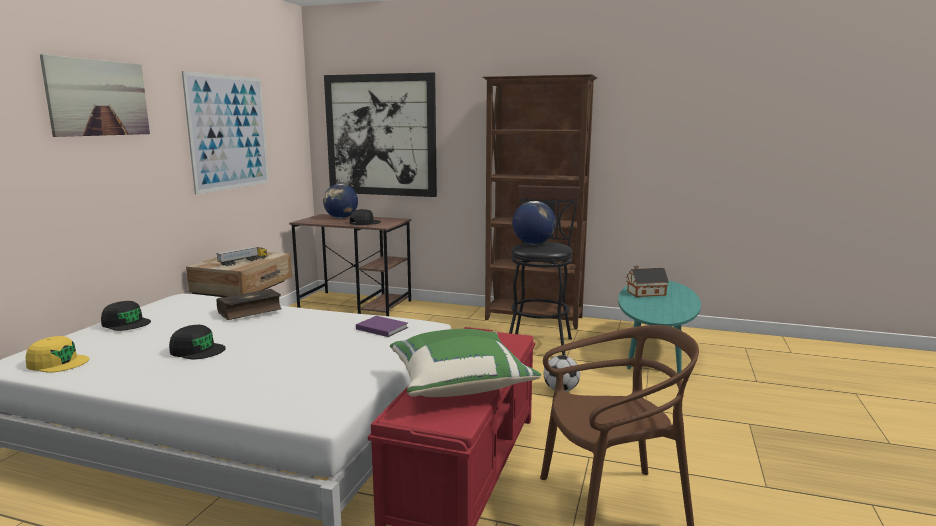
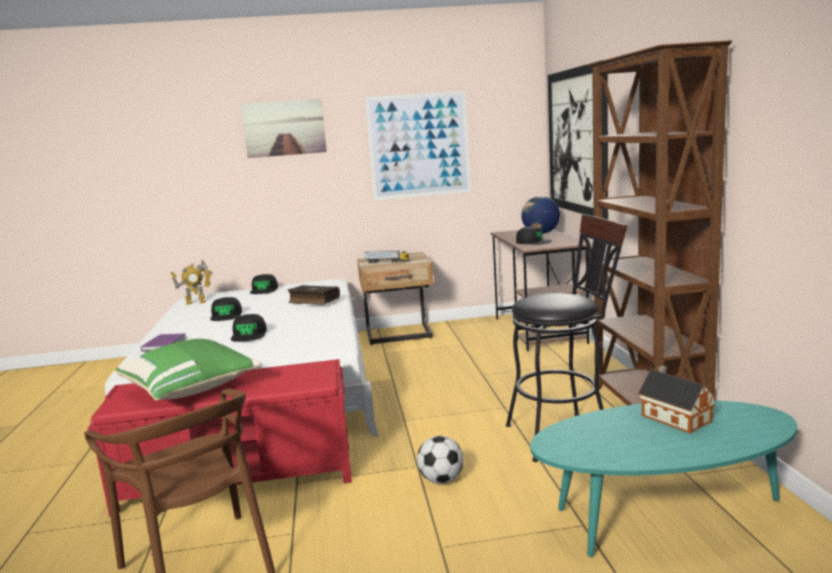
camera: 65 degrees right, 0 degrees up
(58, 362) = (196, 302): yellow cap -> toy robot
(310, 348) = (249, 334): none -> black cap
(381, 328) = (314, 338): purple book -> purple book (165, 344)
(533, 243) = (550, 296): globe -> none

